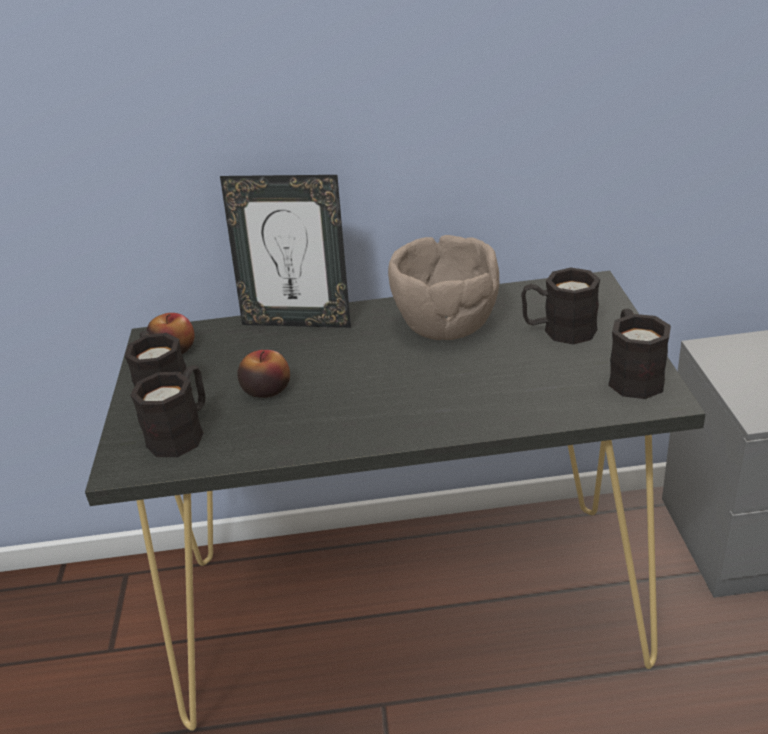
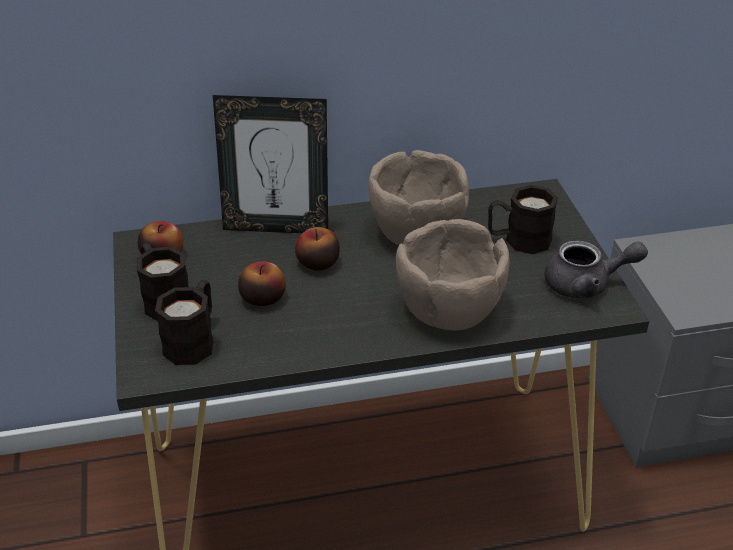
camera: 10 degrees left, 5 degrees up
(333, 355) = (318, 263): none -> apple
(467, 402) = (448, 310): none -> brown bowl
(632, 375) = (586, 284): black mug -> grey teapot

